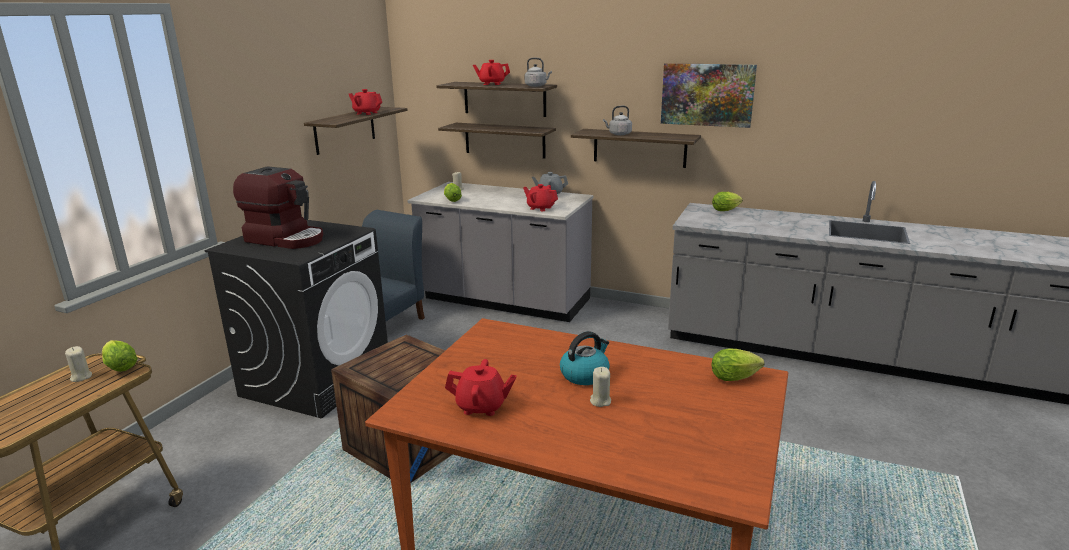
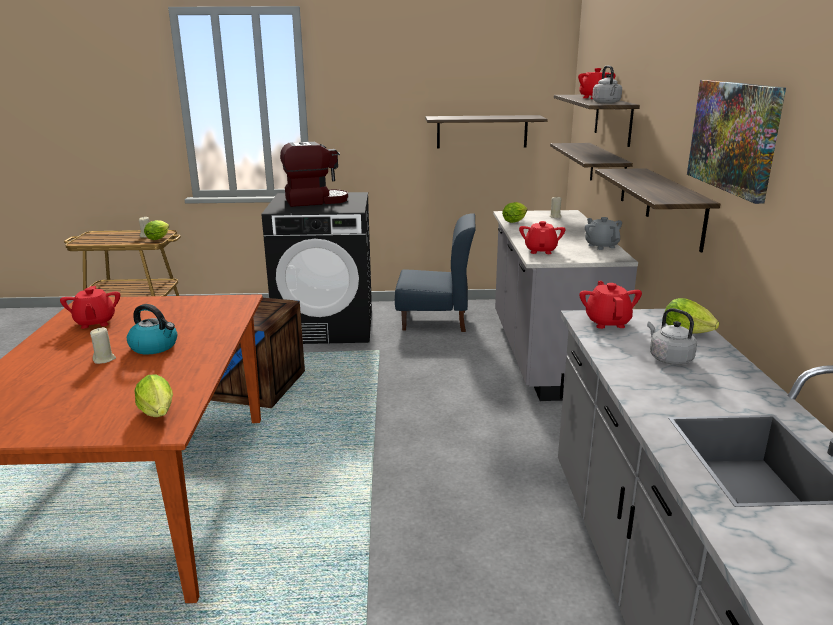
camera: 65 degrees right, 0 degrees up
(286, 239) = (315, 201): coffee machine -> coffee machine turned 105 degrees counterclockwise
(367, 113) = (494, 117): red teapot -> red teapot (607, 322)
(618, 134) = (634, 179): grey kettle -> grey kettle (668, 358)

